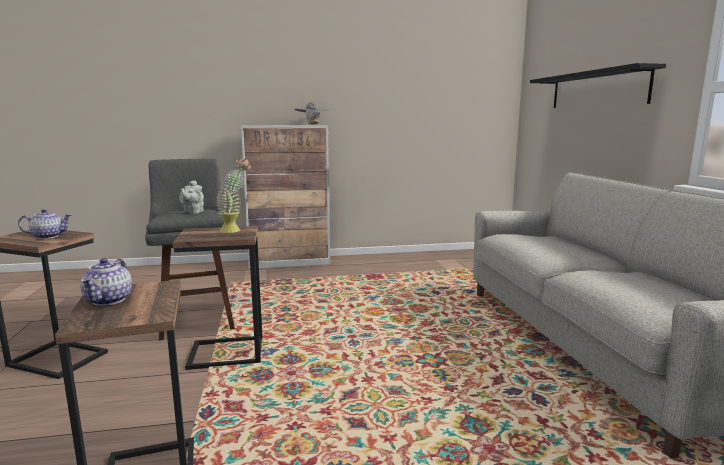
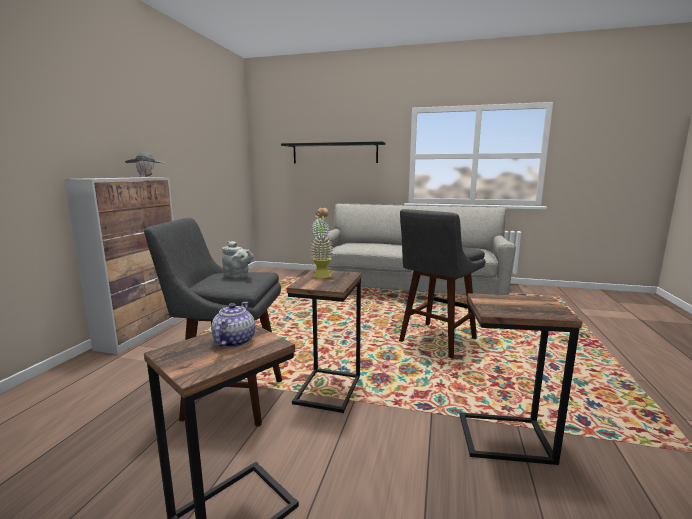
camera: 65 degrees left, 0 degrees up
(109, 300) = (513, 309): teapot -> none
(400, 398) = (436, 341): none -> grey stool

